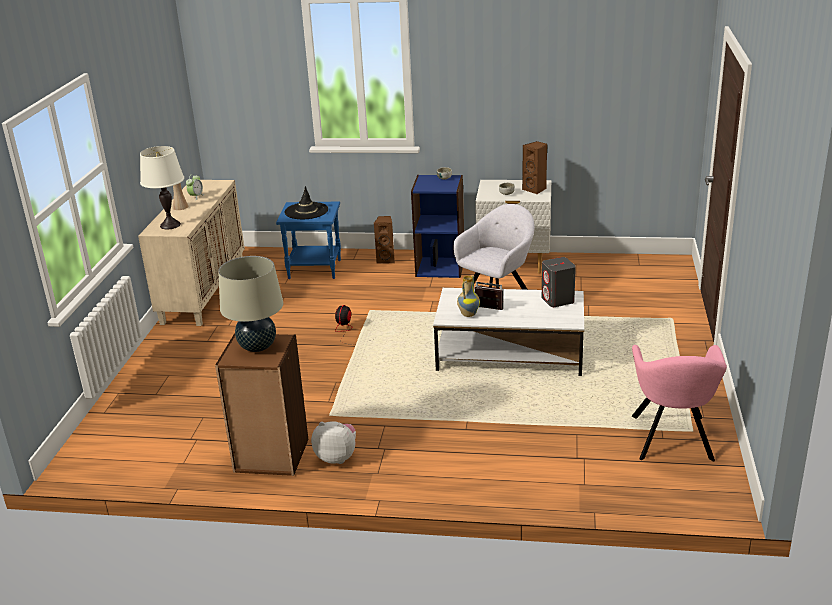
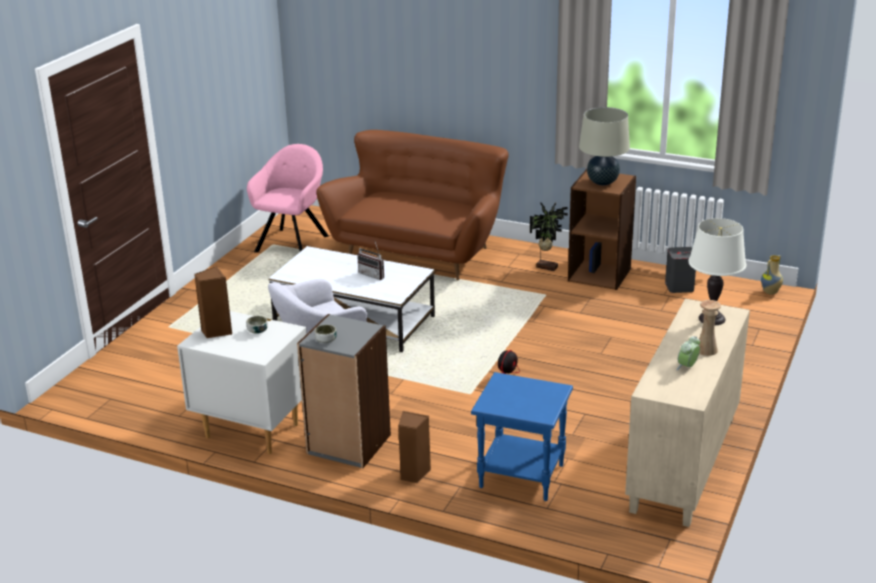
camera: 165 degrees left, 0 degrees up
(306, 211) = (526, 397): black hat -> none
(337, 457) = (547, 266): plush toy -> potted plant
(440, 267) = (348, 444): blue bookcase -> grey bookcase
(468, 314) = (395, 272): vase -> vase (771, 292)
(503, 452) = (420, 252): none -> brown sofa
(558, 300) = (302, 272): grey speaker -> grey speaker (679, 287)

